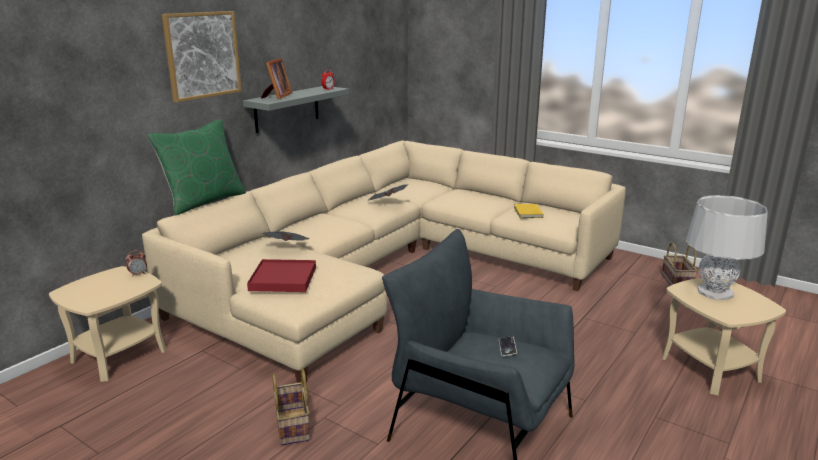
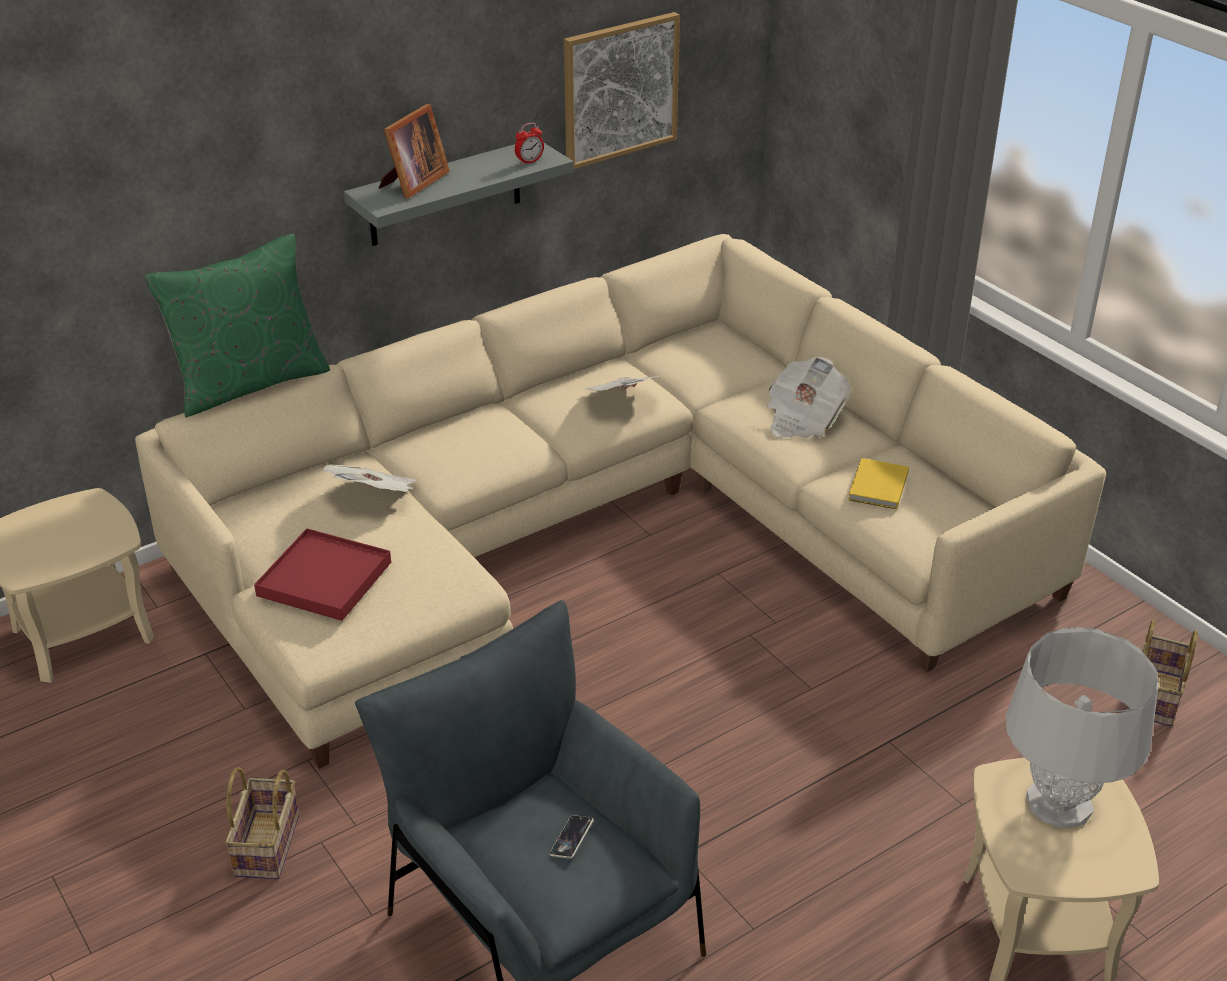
camera: 20 degrees right, 15 degrees up
(138, 274) = (114, 515): alarm clock -> none
(202, 55) = (256, 123): picture -> picture (620, 89)
(475, 198) = (803, 419): none -> newspaper

